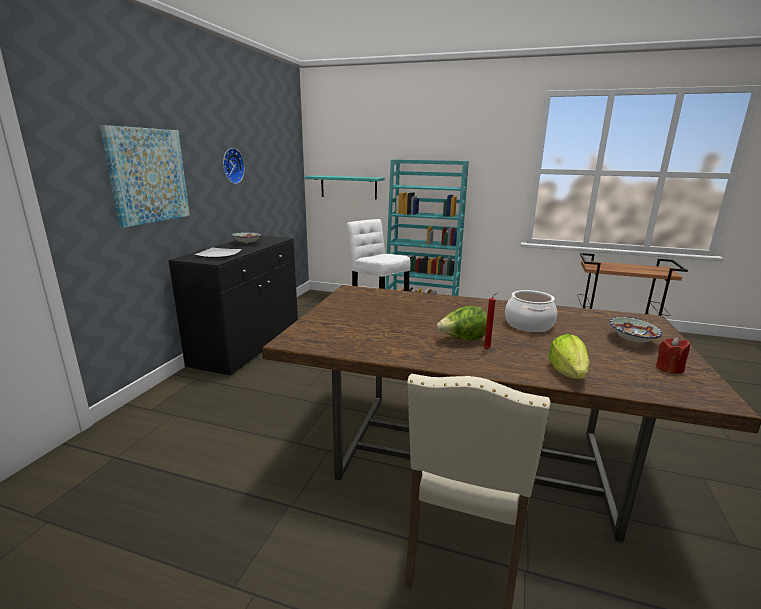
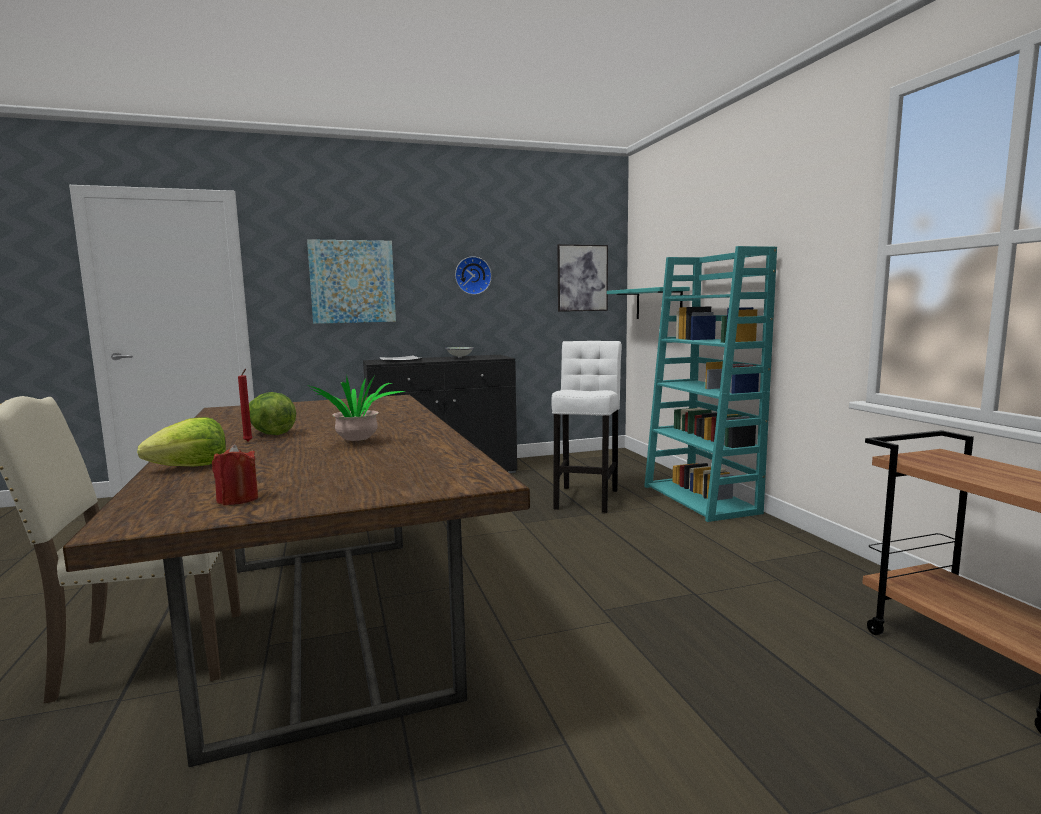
camera: 55 degrees right, 10 degrees down
(286, 166) = (582, 278): none -> picture
(528, 324) = (357, 443): cooking pot -> potted plant
(631, 340) = (347, 479): bowl -> none

